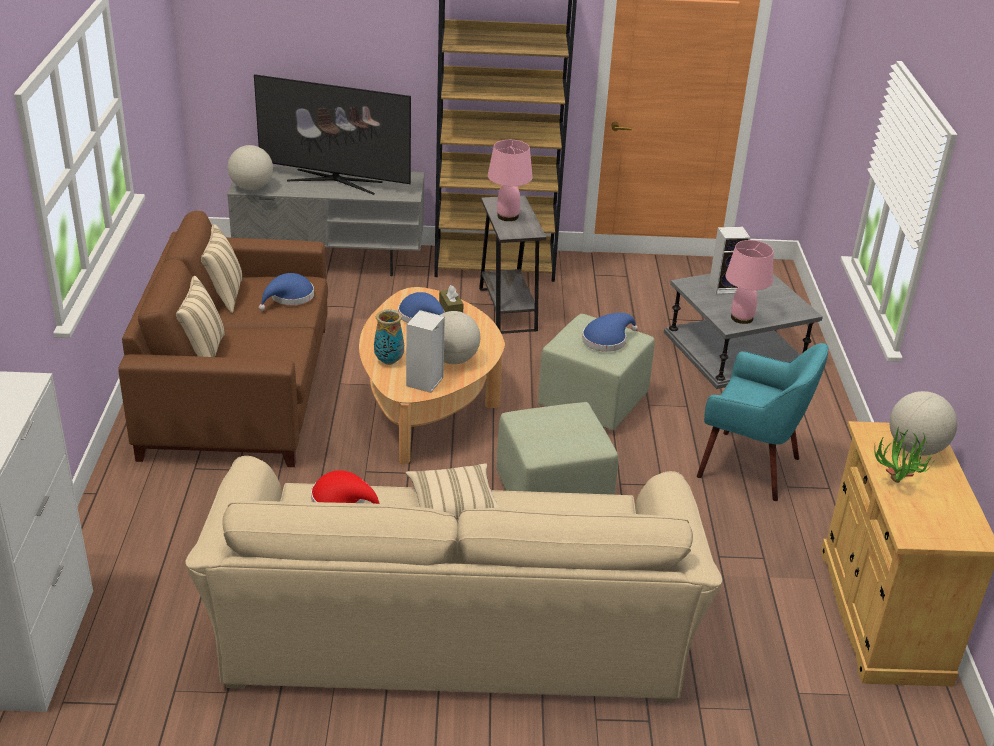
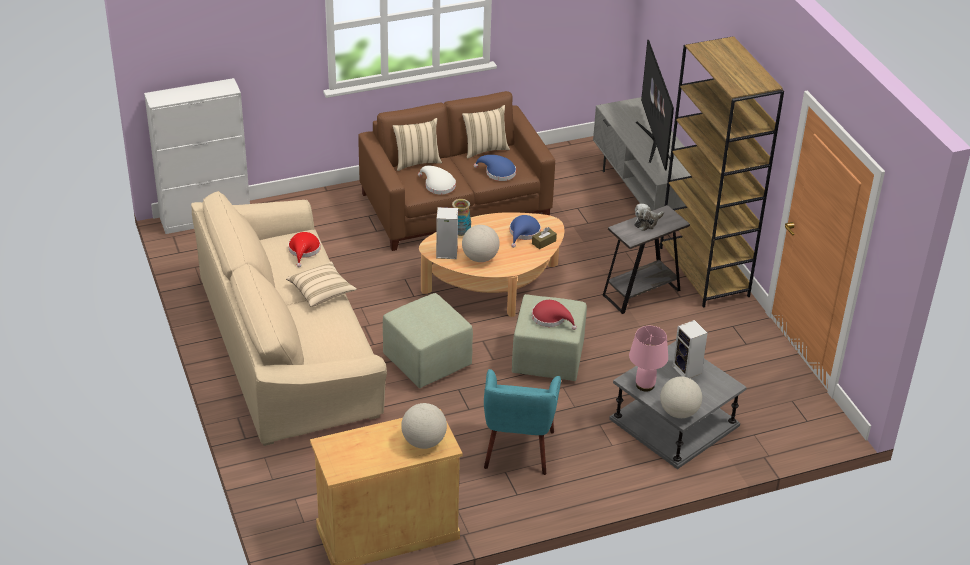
camera: 70 degrees right, 5 degrees up
(252, 188) = (612, 112): globe -> globe (679, 412)
(278, 347) = (438, 185): none -> white hat
(507, 216) = (647, 223): pink table lamp -> plush toy
(607, 340) = (551, 318): blue hat -> red hat
(895, 485) = (375, 434): potted plant -> none

